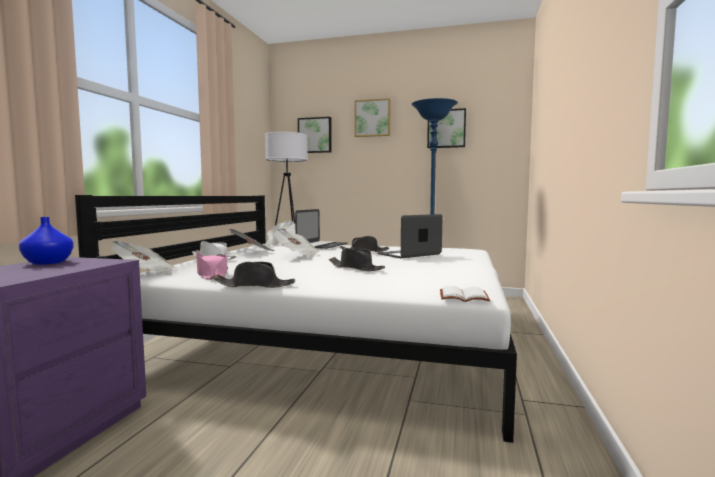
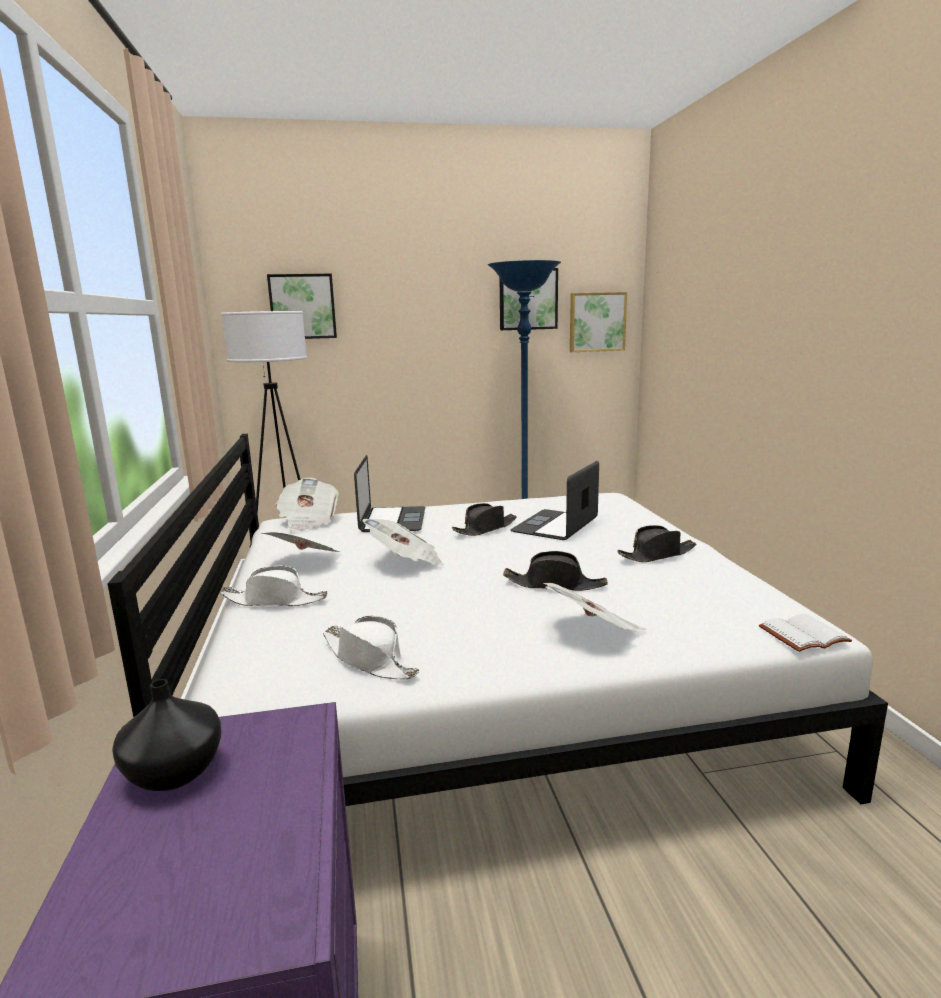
camera: 25 degrees left, 10 degrees up
(48, 262) = (174, 771): blue vase -> black vase
(145, 274) = (233, 687): newspaper -> newspaper (594, 633)
(212, 275) = (370, 660): pink hat -> white hat
(255, 285) = (499, 677): black hat -> black hat (657, 555)
(372, 118) = (408, 278): picture -> picture (596, 322)

